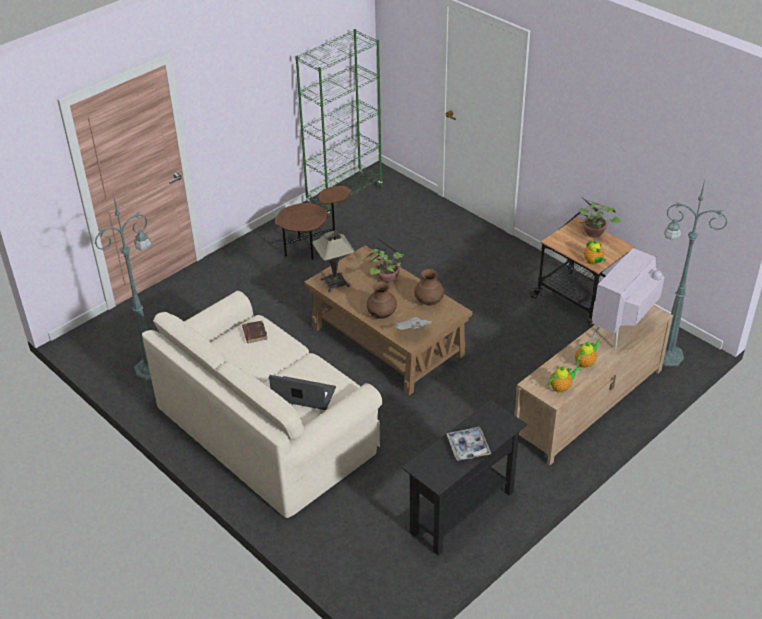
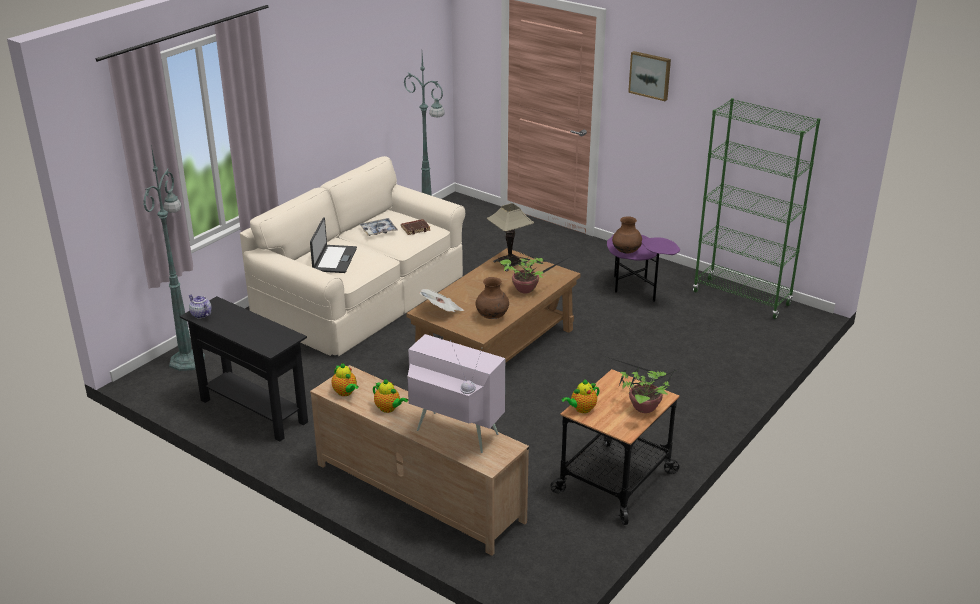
camera: 80 degrees right, 10 degrees down
(223, 83) = (650, 75): none -> picture
(313, 247) = (636, 290): brown side table -> purple side table
(381, 314) = (464, 292): brown vase -> brown vase (626, 251)
(439, 477) = (200, 314): none -> teapot
(468, 447) = (239, 327): tray -> tray (378, 231)
(665, 355) = (524, 560): green floor lamp -> green floor lamp (188, 360)

